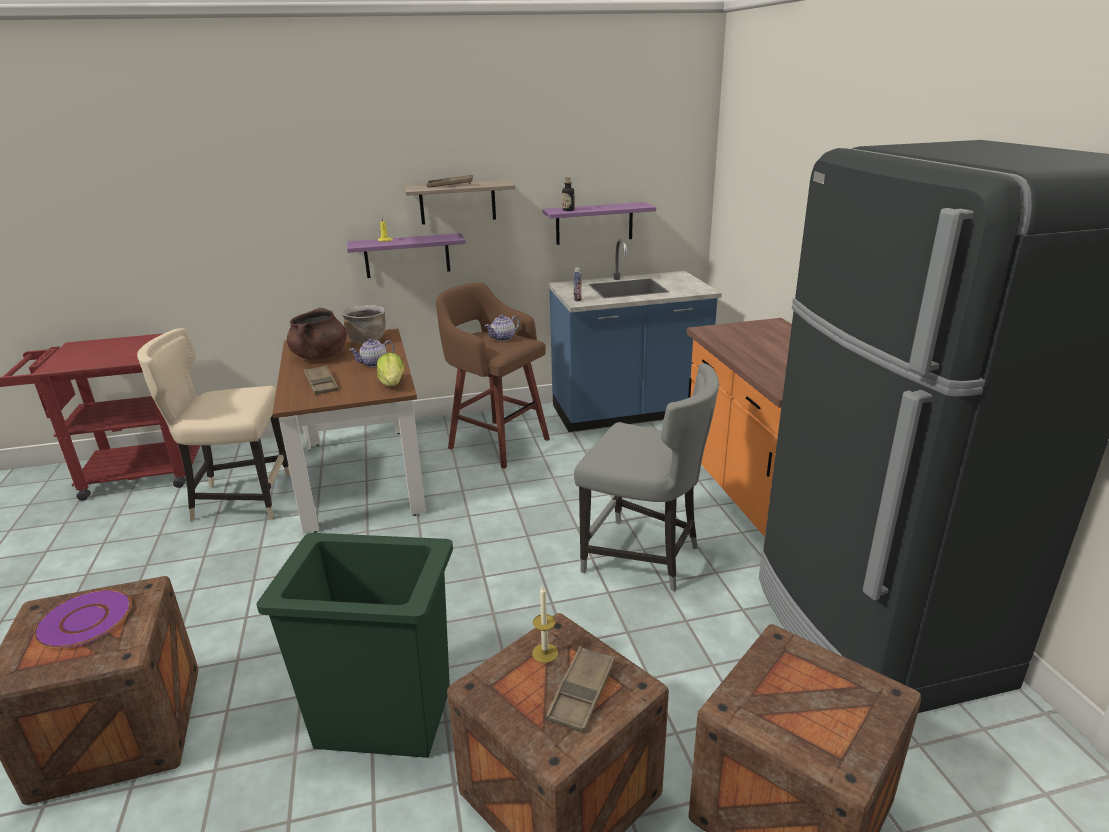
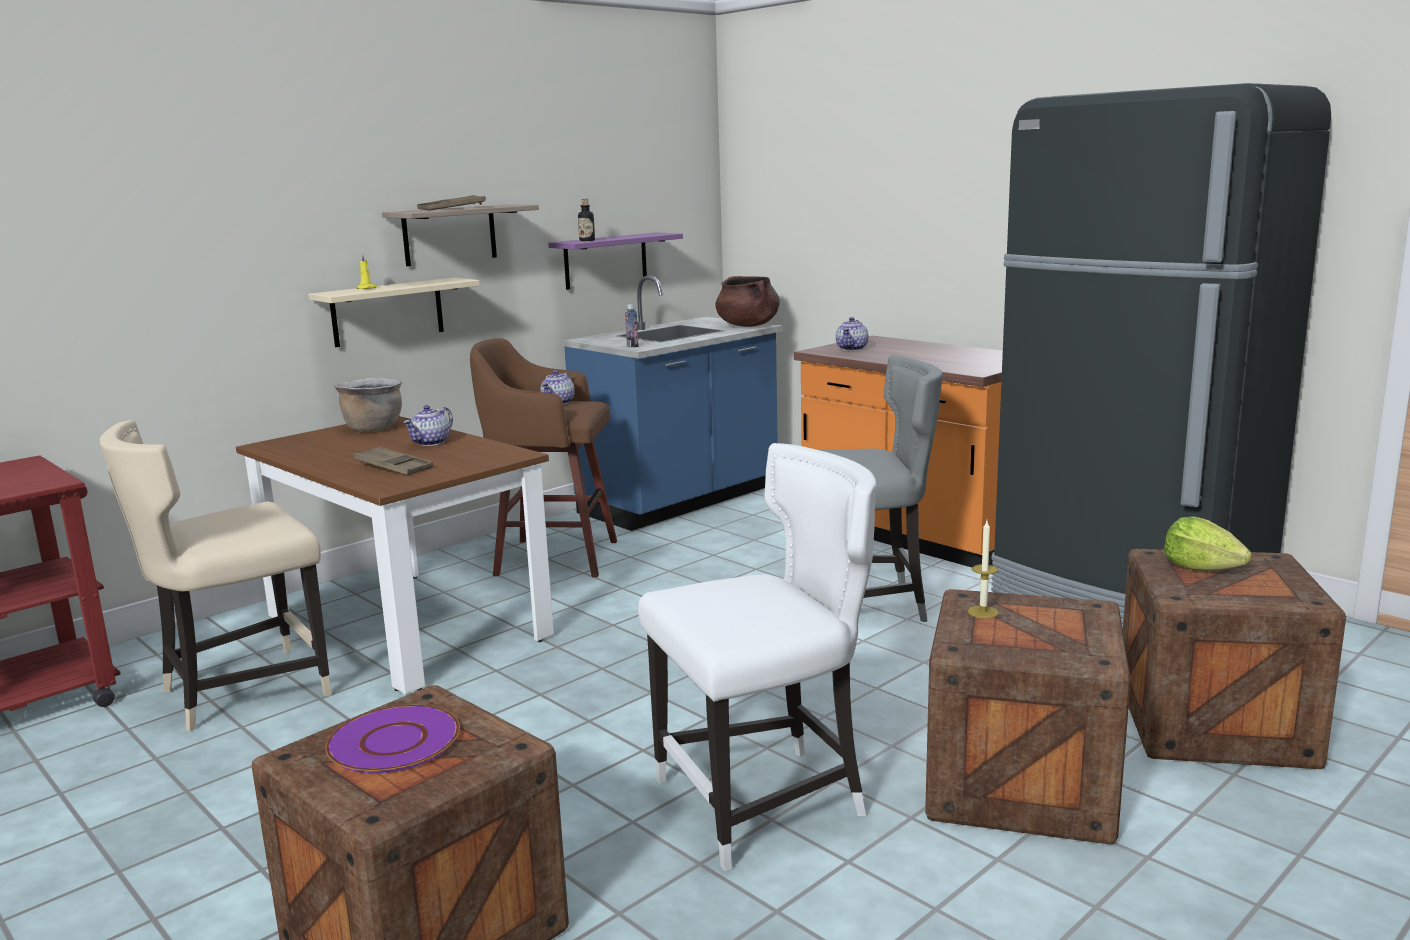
camera: 30 degrees left, 10 degrees down
(320, 356) = (332, 449): brown cooking pot -> brown cooking pot (748, 326)
(385, 719) = (765, 802): green trash can -> white chair
(392, 384) = (496, 452): lettuce -> lettuce (1201, 568)
(407, 256) = (387, 312): purple shelf -> beige shelf
(581, 693) = (1057, 623): brown tray -> none
(735, 333) = (852, 349): none -> teapot

